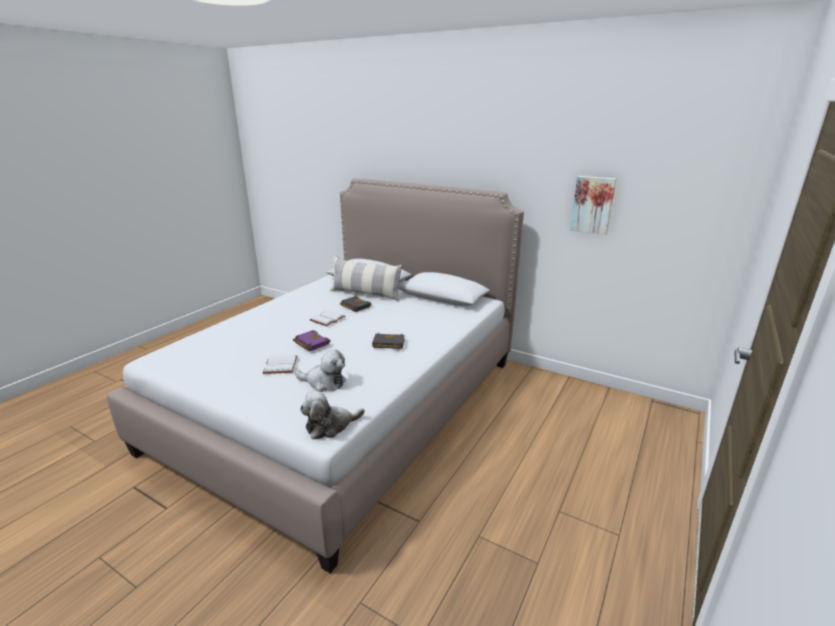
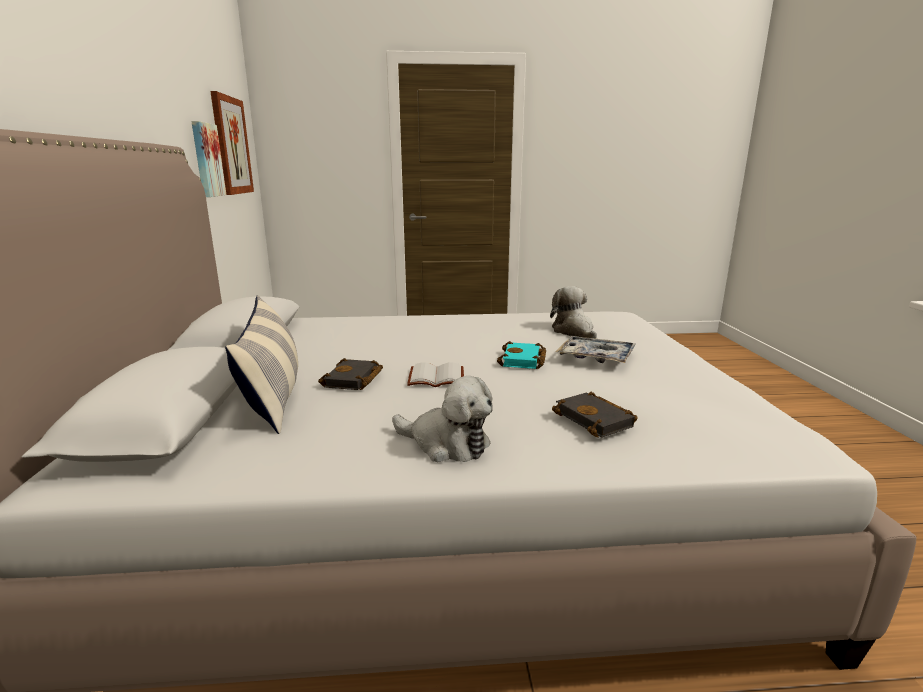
camera: 125 degrees left, 5 degrees down
(279, 365) = (596, 357): white book -> tray
(310, 343) = (524, 360): purple book -> turquoise book
(330, 426) = (611, 315): plush toy -> plush toy (446, 444)
(387, 344) = (453, 330): black book -> black book (597, 420)
(665, 197) = (231, 146): none -> picture

